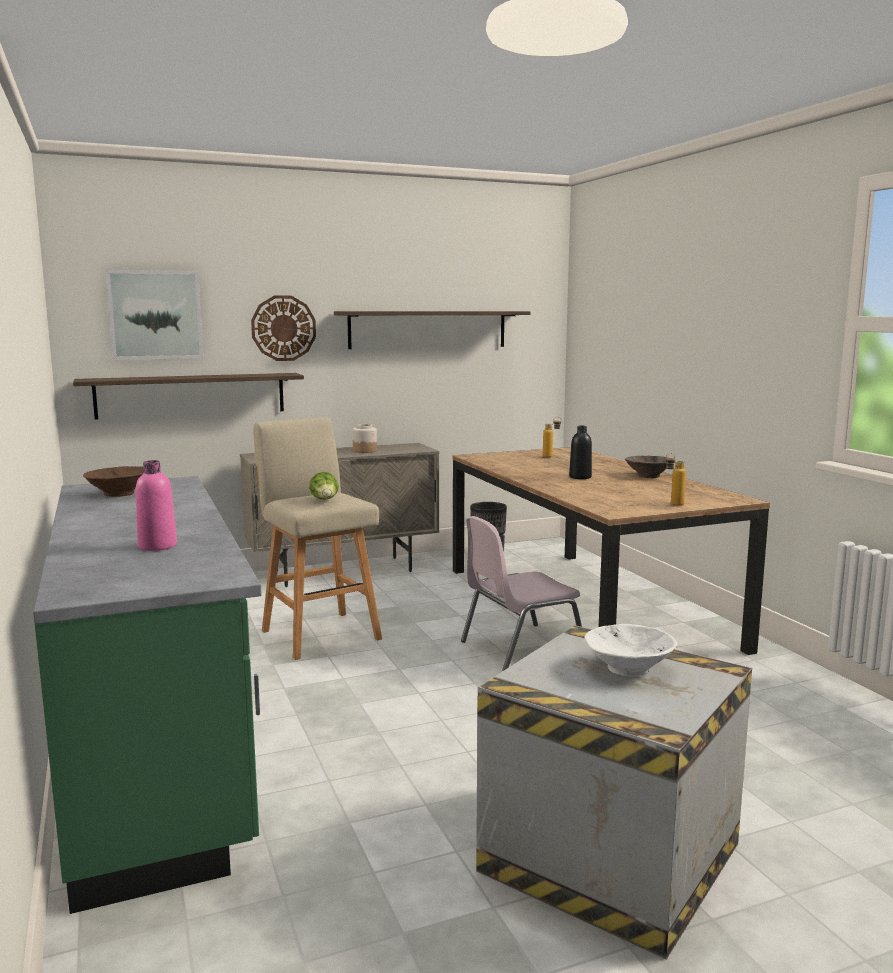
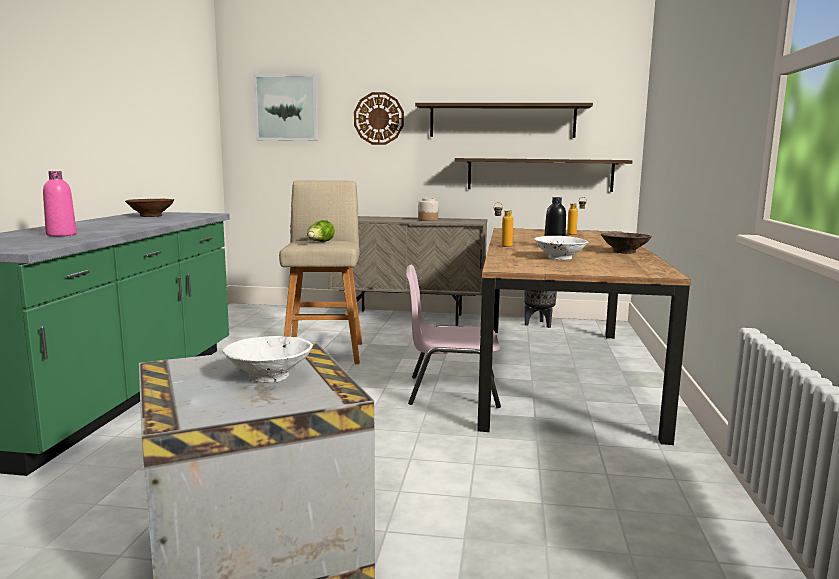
camera: 30 degrees right, 0 degrees up
(191, 395) = (309, 168): shelf -> shelf (540, 174)
(622, 492) = (559, 258): none -> white bowl
(672, 504) = (578, 269): bottle -> bottle (502, 246)

